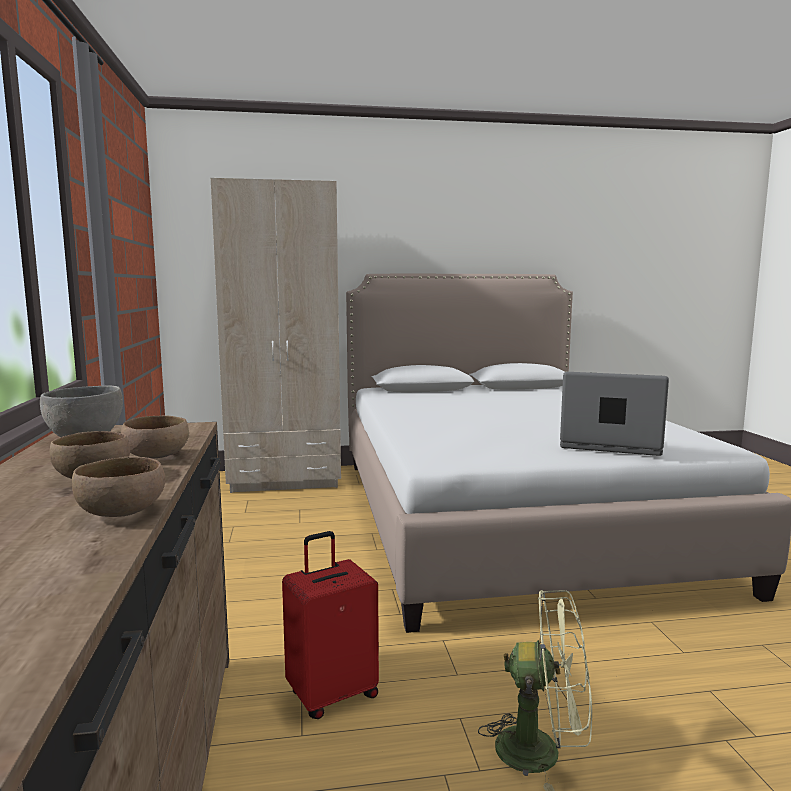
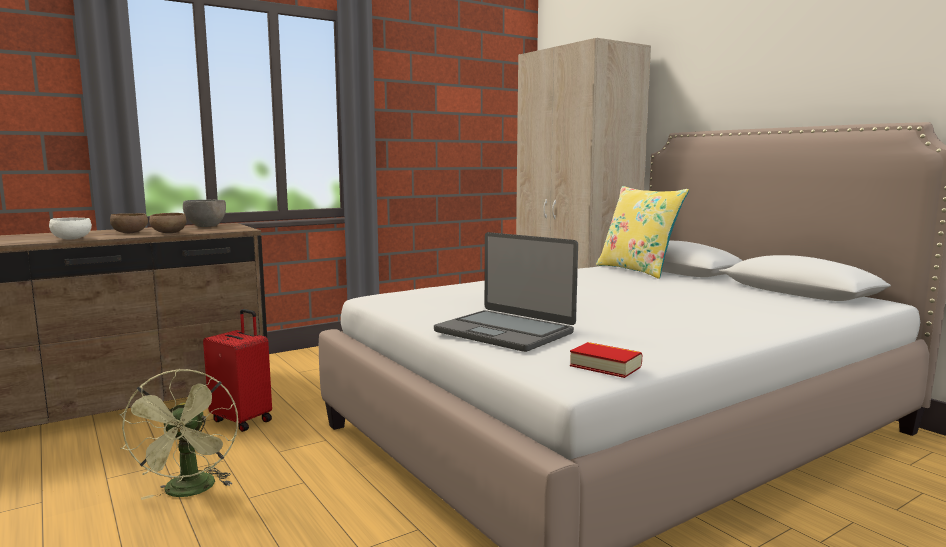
camera: 65 degrees right, 0 degrees up
(123, 512) = (73, 239): brown bowl -> white bowl
(408, 394) = (637, 270): none -> yellow pillow
(610, 444) = (505, 332): laptop -> laptop turned 135 degrees clockwise
(703, 440) = (605, 366): none -> book

